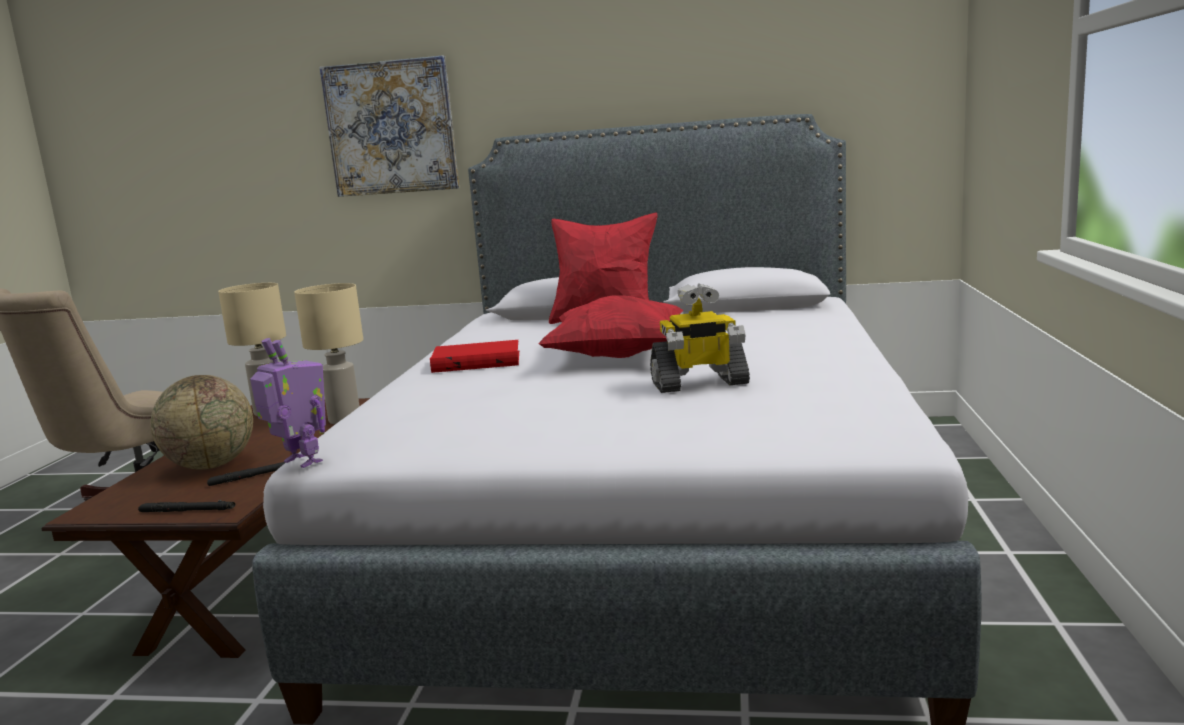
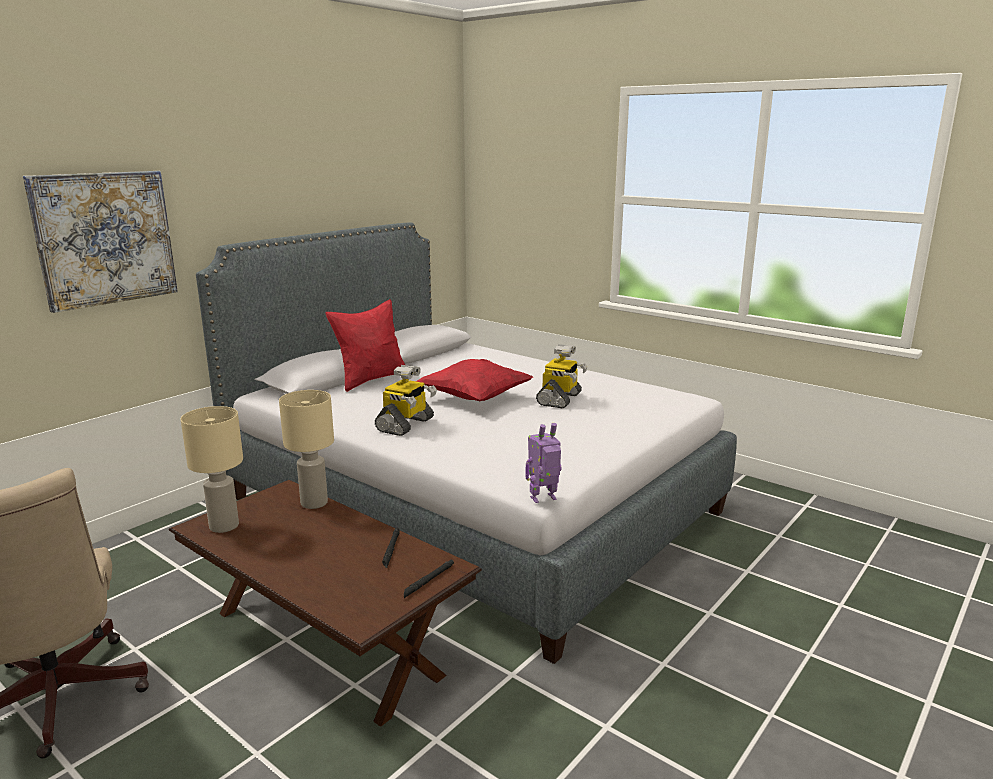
camera: 60 degrees left, 5 degrees up
(211, 465) = (332, 564): globe -> none
(477, 361) = (406, 425): red book -> toy robot

